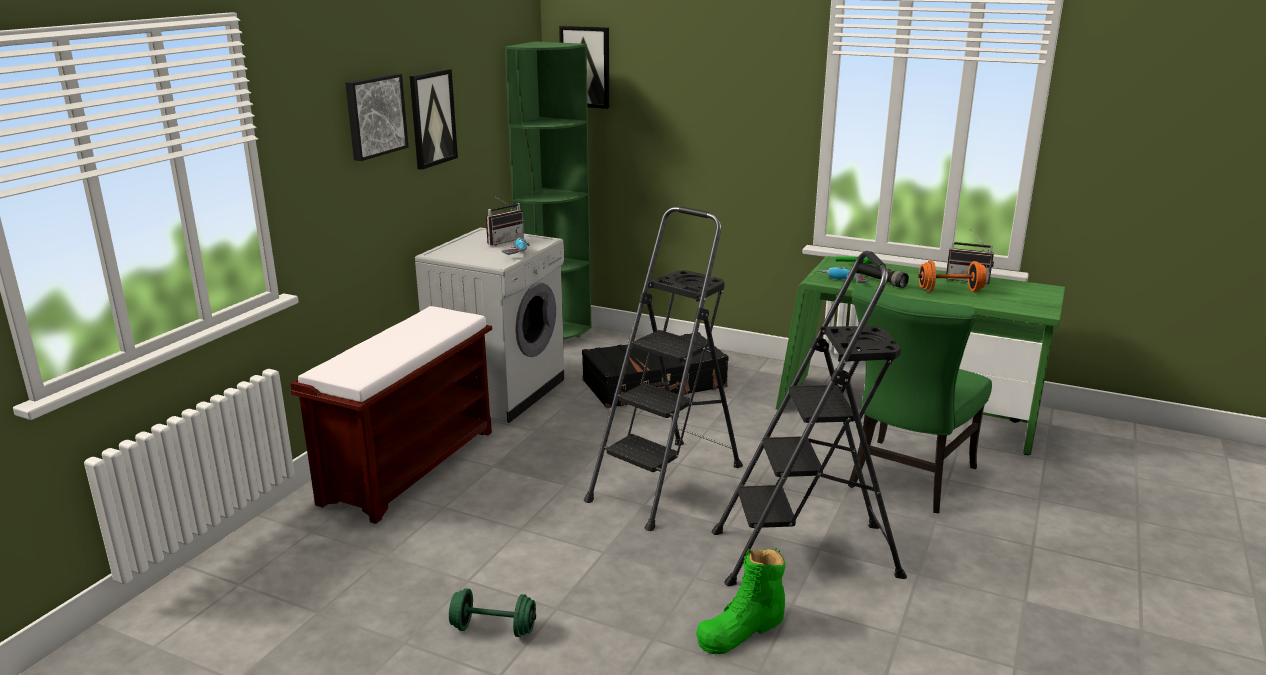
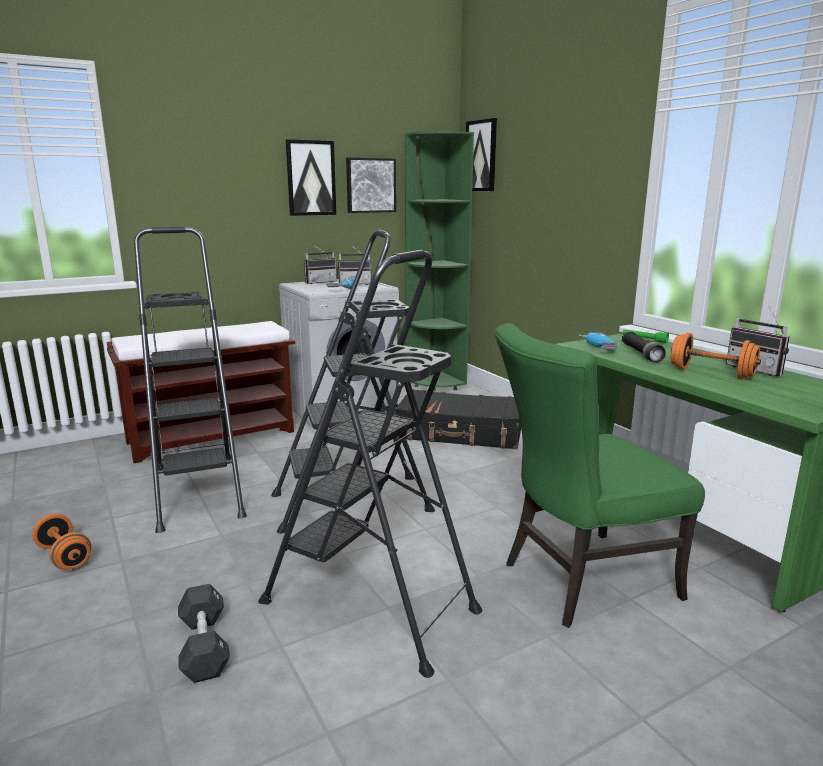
camera: 35 degrees right, 5 degrees down
(374, 116) = (242, 164): picture -> picture (370, 185)
(456, 245) = (319, 282): none -> radio
(493, 629) = (64, 556): green dumbbell -> orange dumbbell
(502, 522) = (198, 489): none -> step ladder
(741, 630) = (204, 646): green boot -> black dumbbell

